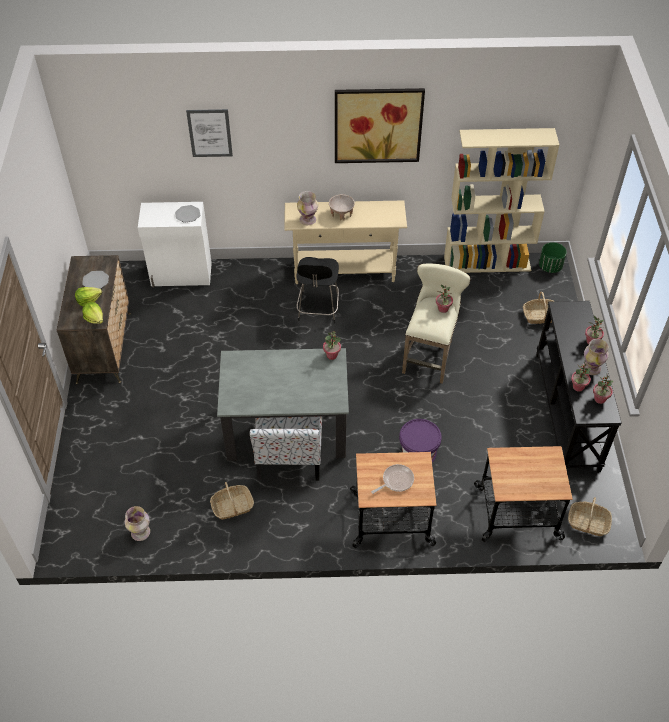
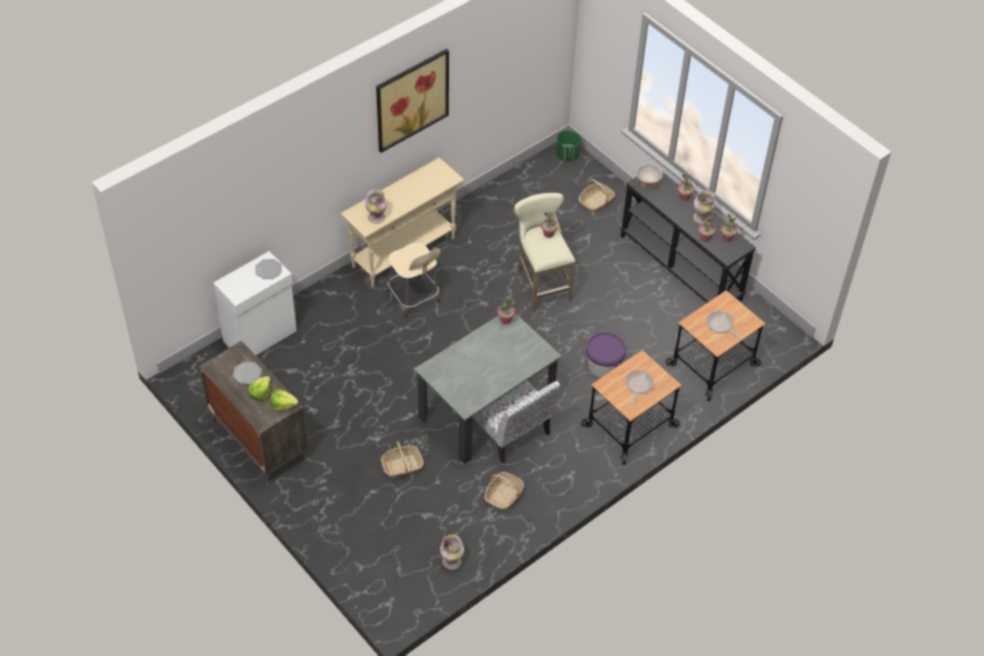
camera: 40 degrees left, 0 degrees up
(210, 133) = (272, 180): picture -> none
(318, 310) = (414, 298): black stool -> beige stool
(341, 214) = (400, 197): beige bowl -> beige bowl (648, 183)
(487, 263) = (515, 179): beige bookcase -> none
(526, 474) = (721, 325): none -> frying pan
(588, 523) = (765, 342): basket -> basket (402, 466)

